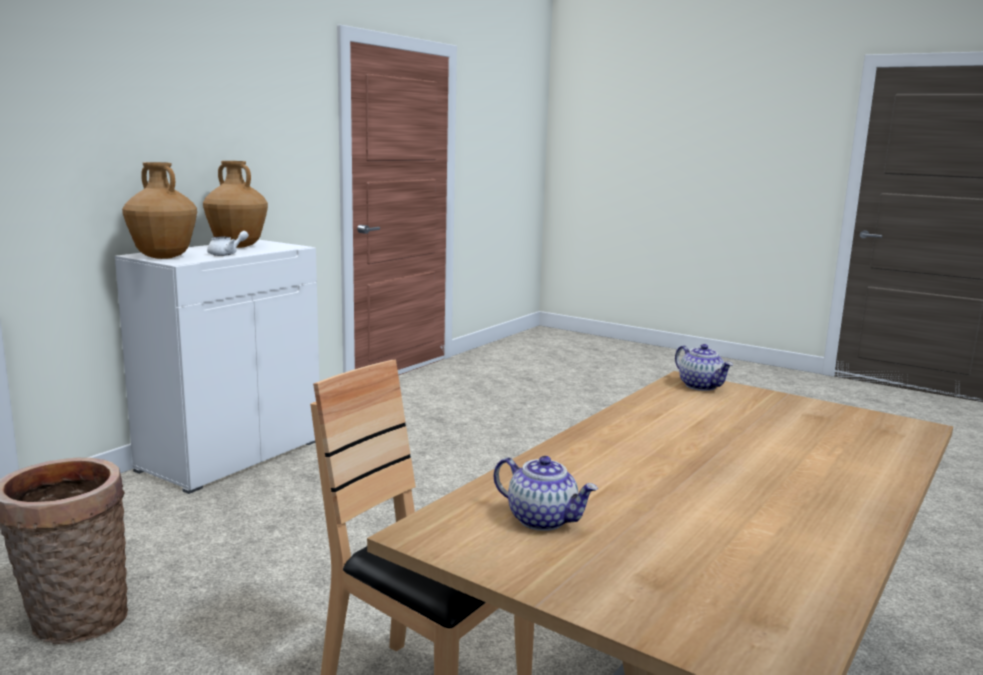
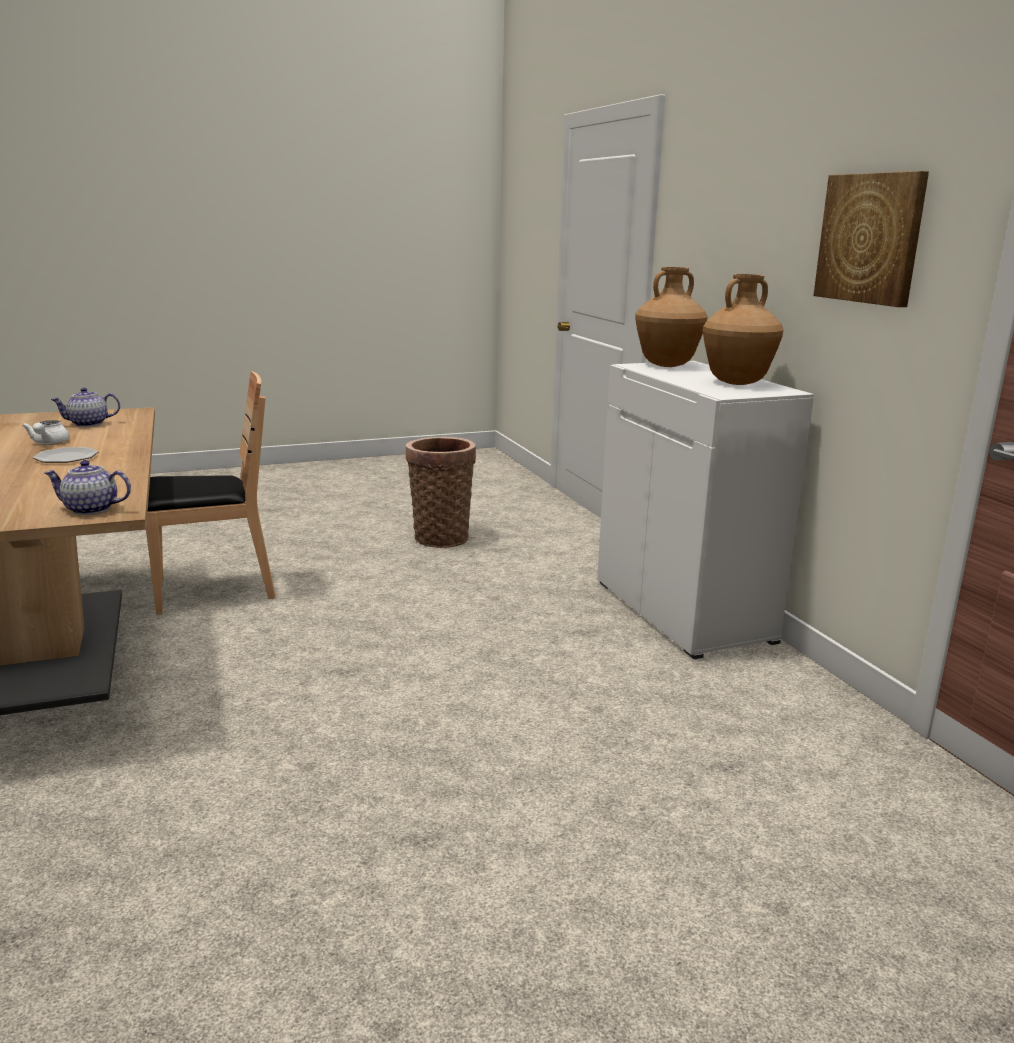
camera: 125 degrees right, 5 degrees up
(227, 254) = (675, 376): white teapot -> white teapot (48, 443)
(270, 130) = (871, 238): none -> picture
(658, 450) = (66, 457): none -> plate

